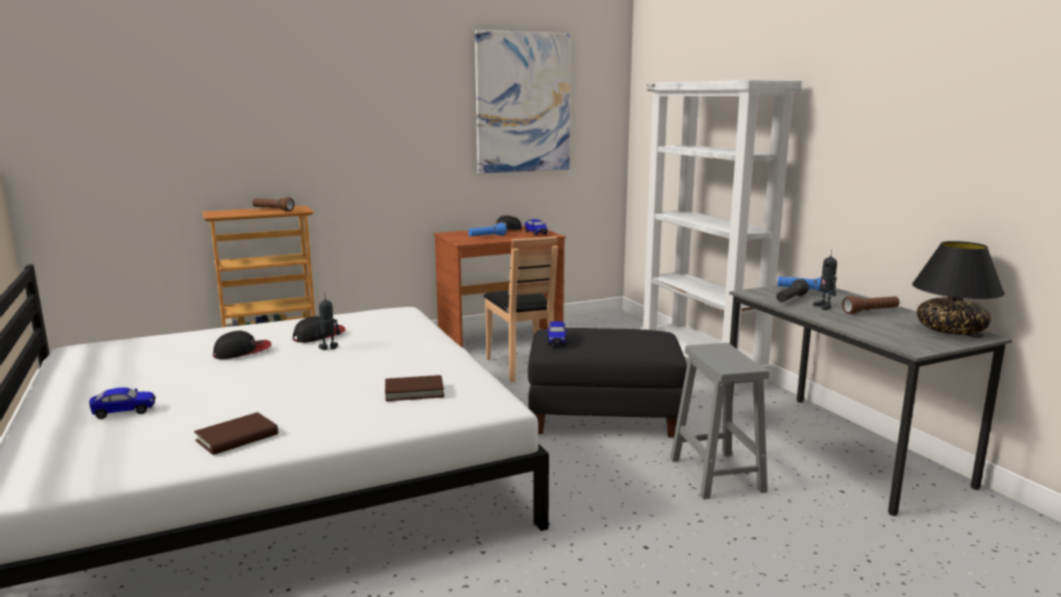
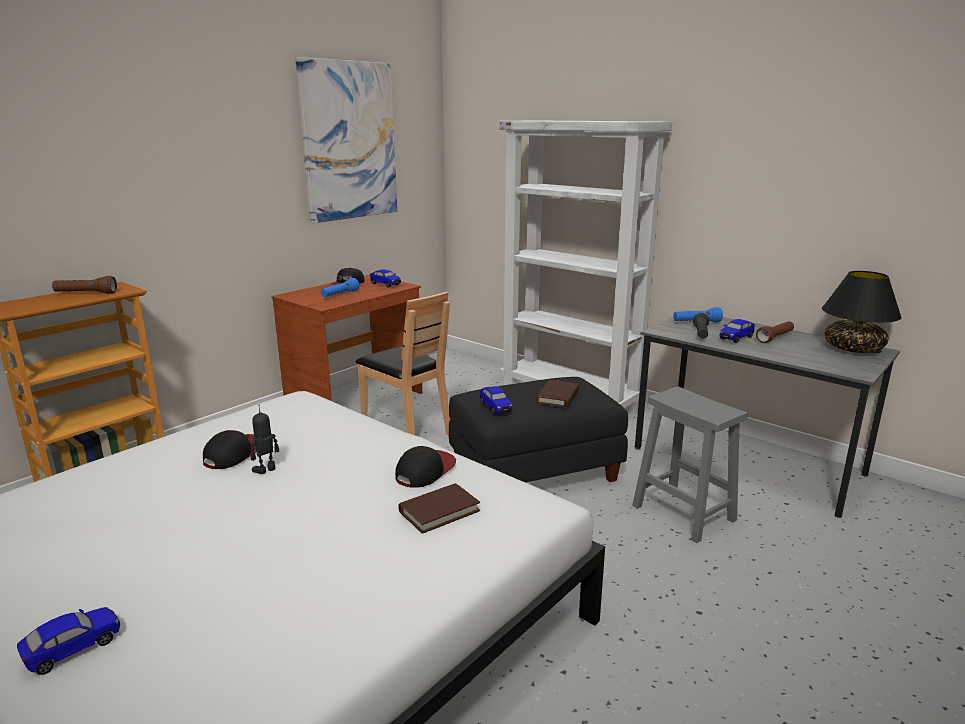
camera: 25 degrees left, 5 degrees up
(237, 438) = (295, 645): brown book -> brown book (558, 396)
(243, 352) = (157, 500): cap -> cap (425, 471)
(824, 307) = (736, 338): toy robot -> toy car

